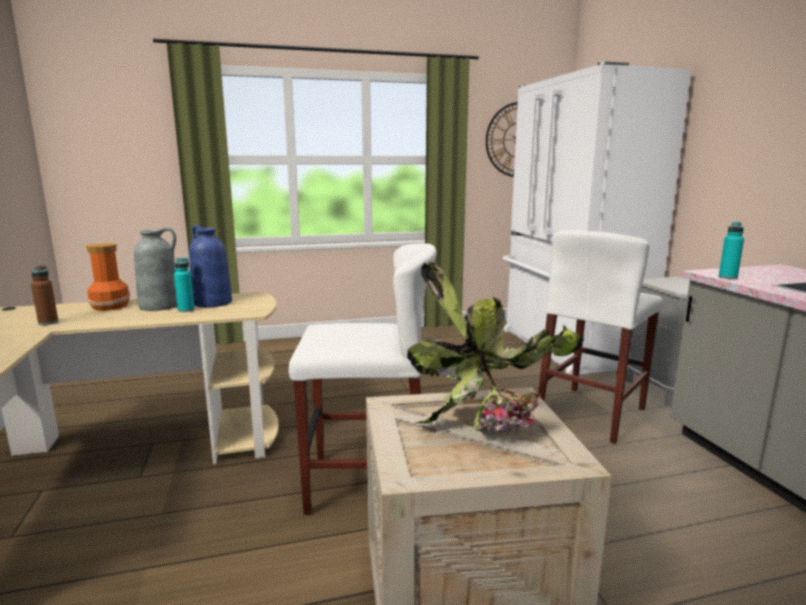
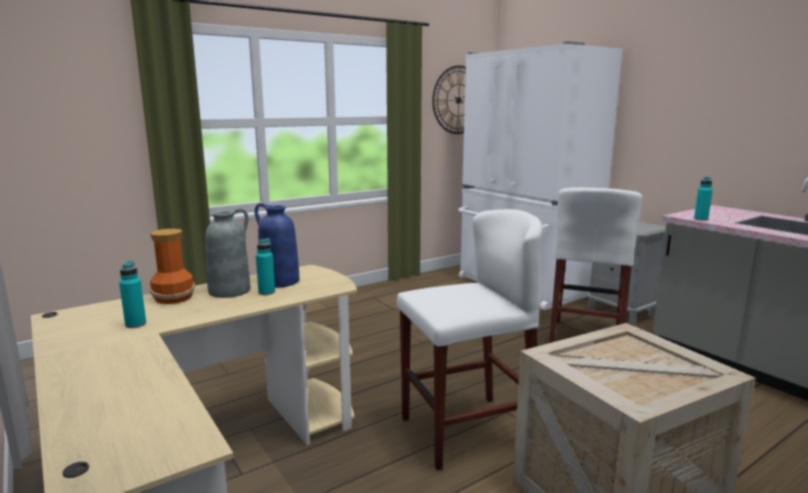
camera: 20 degrees left, 0 degrees up
(48, 322) = (135, 324): brown bottle -> turquoise bottle
(488, 421) = (632, 354): potted plant -> none

